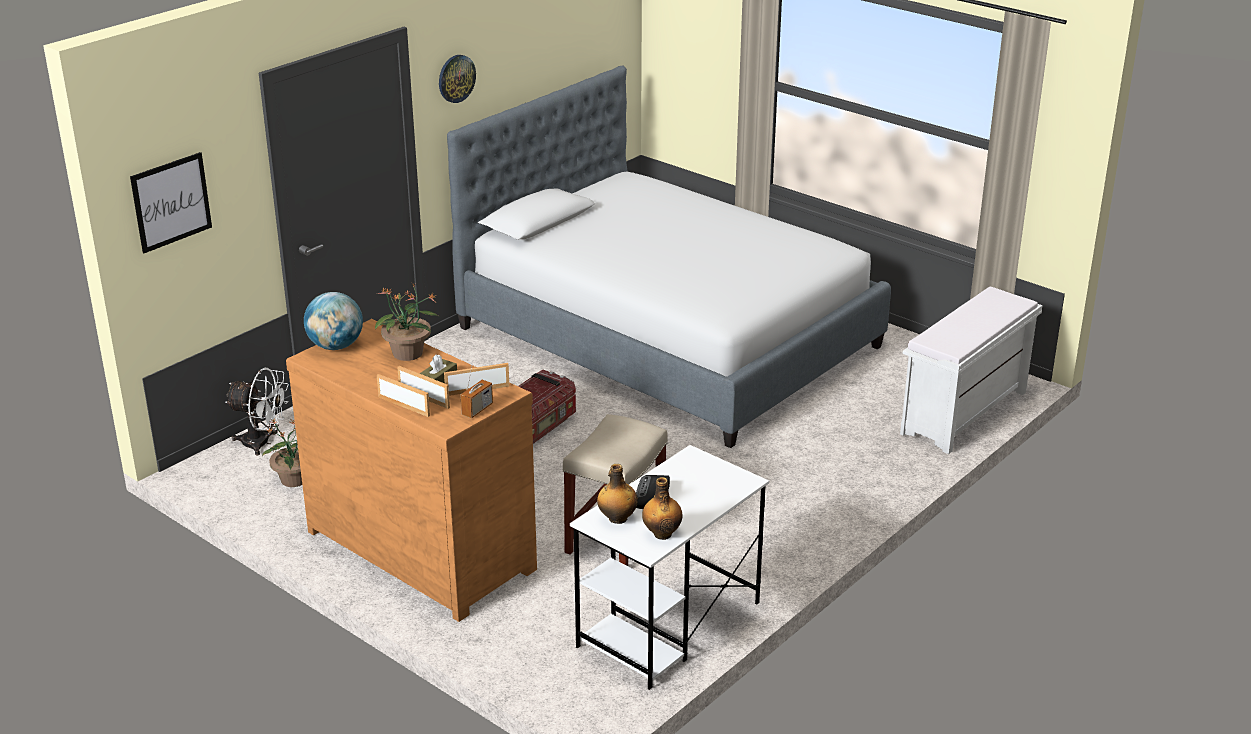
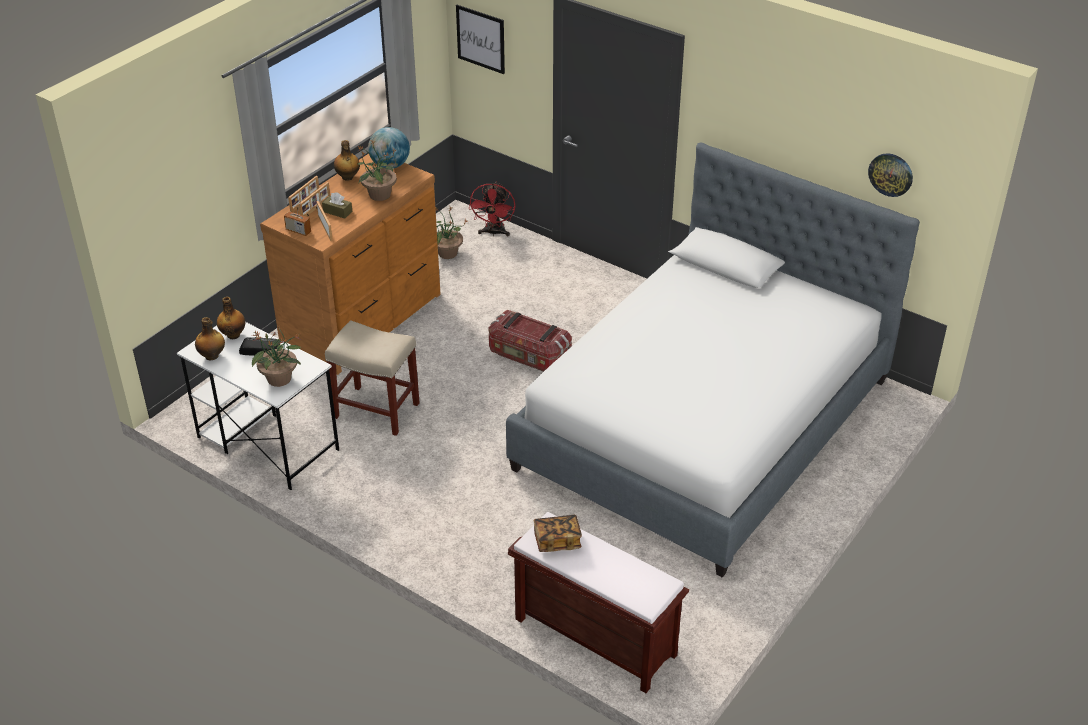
camera: 85 degrees right, 10 degrees up
(262, 443) = (494, 233): white fan -> red fan
(352, 376) = (347, 177): none -> bottle
(456, 78) = (726, 107): wall clock -> wall clock (891, 174)
(716, 479) = (280, 379): none -> potted plant
(950, 337) = (557, 541): none -> book
(964, 414) = (593, 637): white bench -> brown bench

